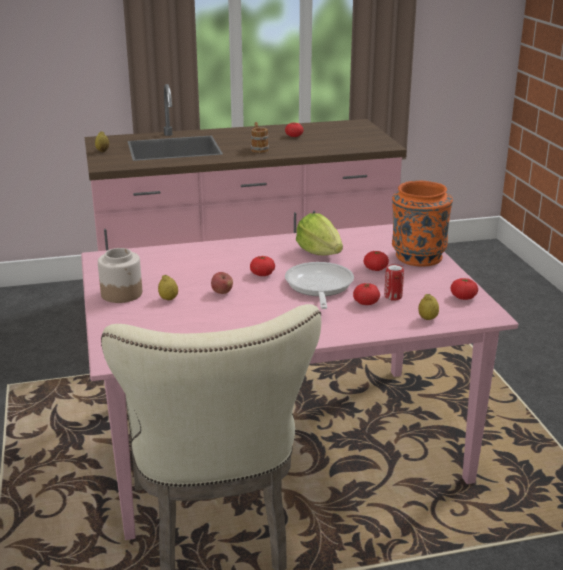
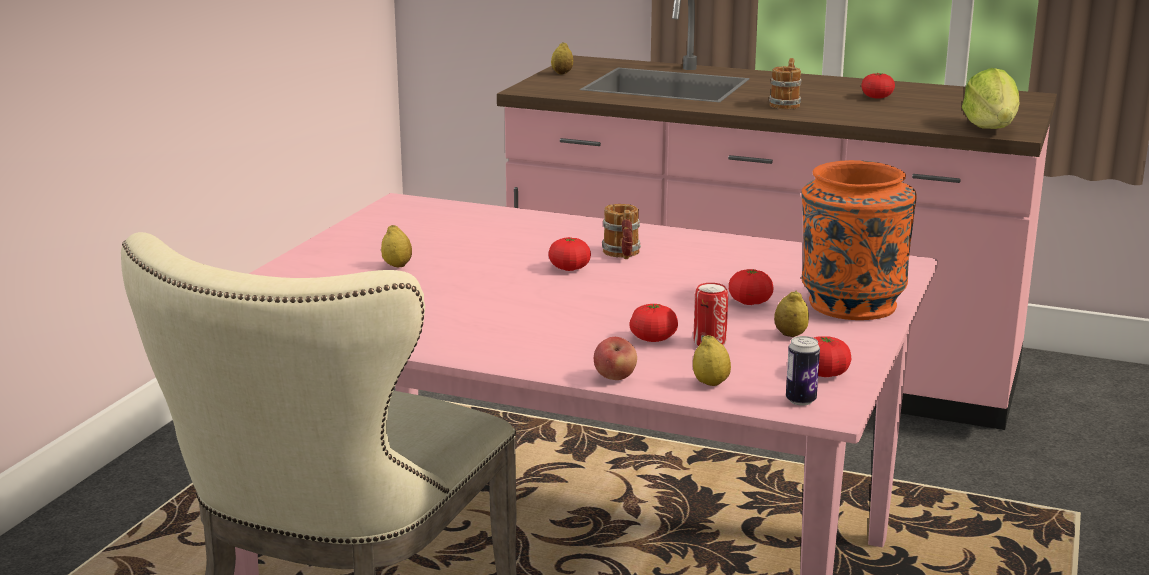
camera: 35 degrees right, 5 degrees down
(122, 293) = (354, 246): jar -> none
(222, 292) = (476, 275): apple -> apple (615, 378)
(275, 258) = (622, 254): none -> mug
(318, 287) = (619, 303): frying pan -> none
(319, 252) = (702, 262): lettuce -> lettuce (991, 128)
(419, 281) = (790, 335): none -> lemon
(475, 314) = (800, 400): none -> can

